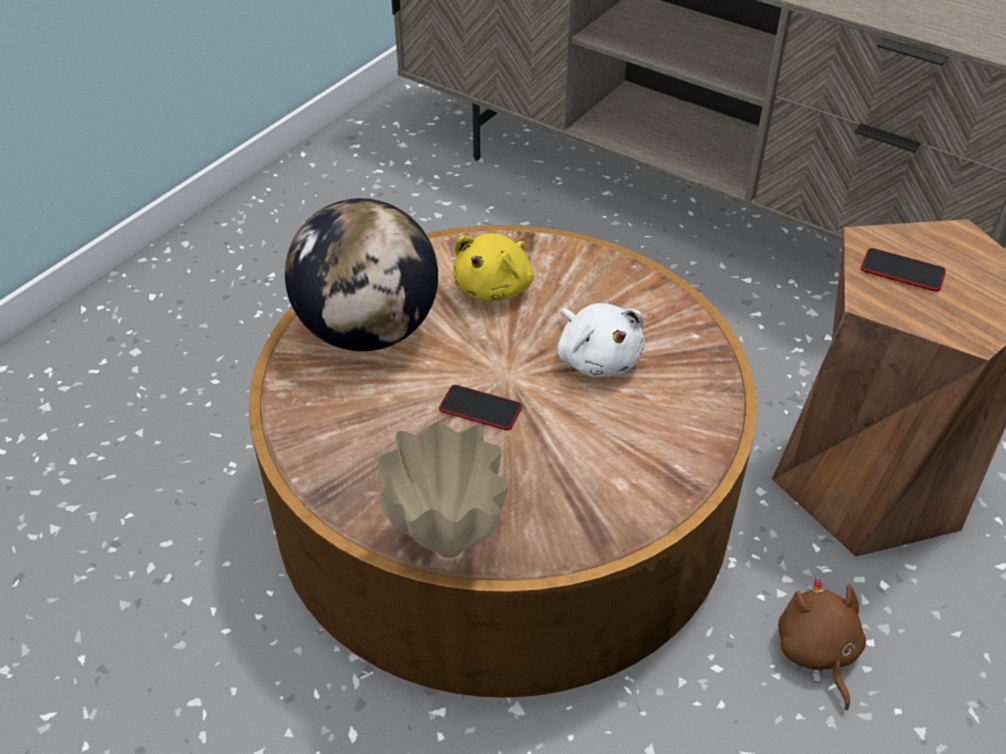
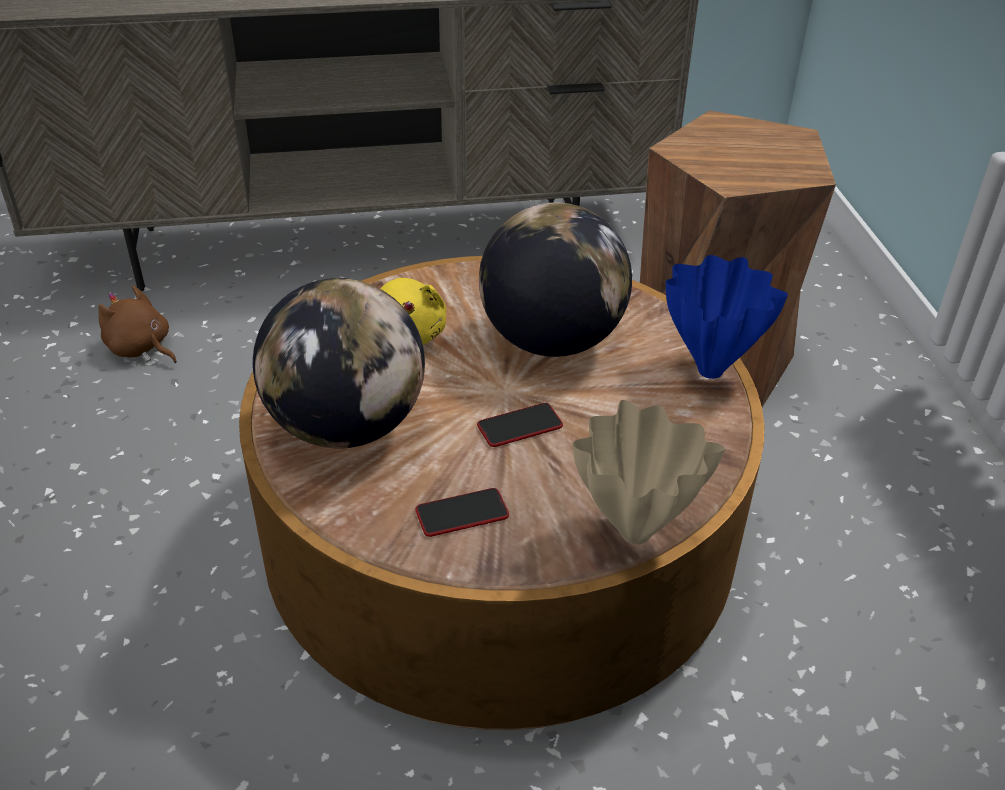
camera: 45 degrees left, 5 degrees down
(597, 357) = (552, 340): white plush toy -> globe
(695, 465) = (711, 369): none -> blue vase
(817, 652) = (810, 485): brown plush toy -> brown plush toy (141, 348)
(902, 271) = (721, 157): phone -> phone (462, 513)

